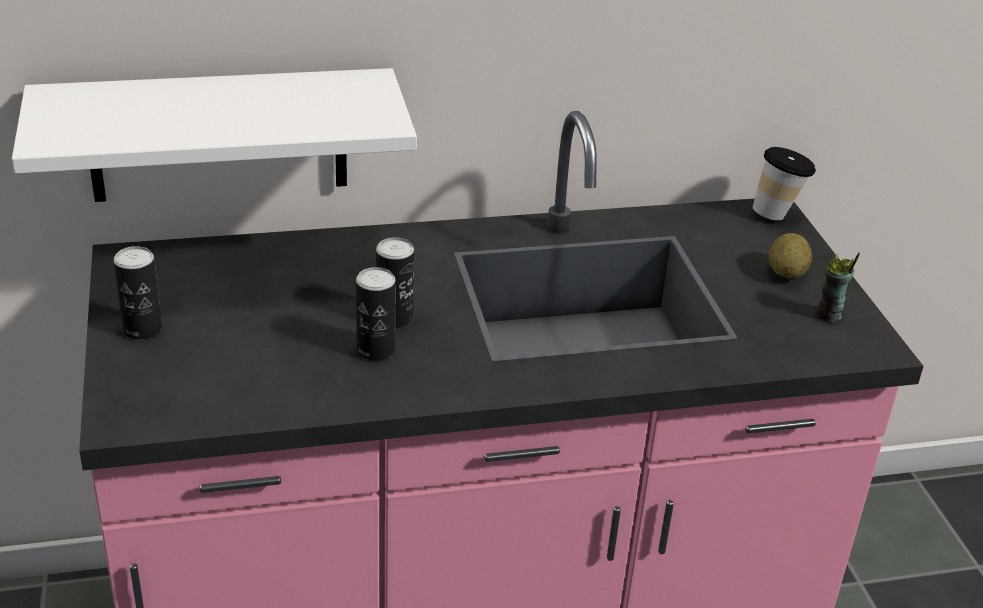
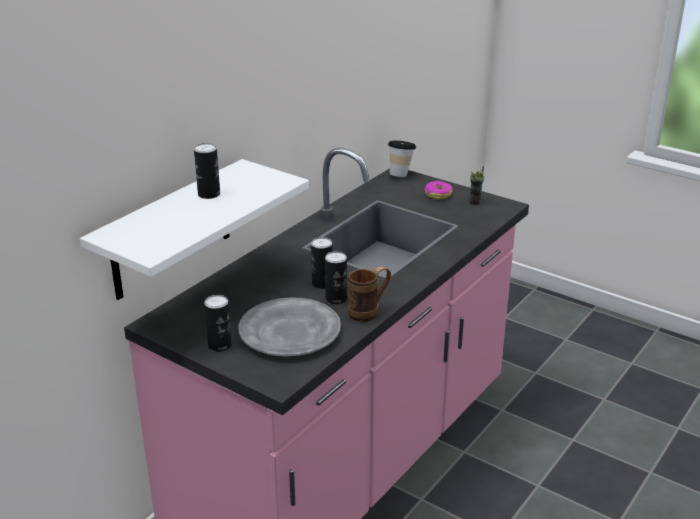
camera: 40 degrees left, 5 degrees down
(243, 362) = (290, 333): none -> grey plate
(256, 97) = (209, 194): none -> can
(386, 395) = (369, 312): none -> brown mug
(786, 273) = (438, 194): potato -> donut

